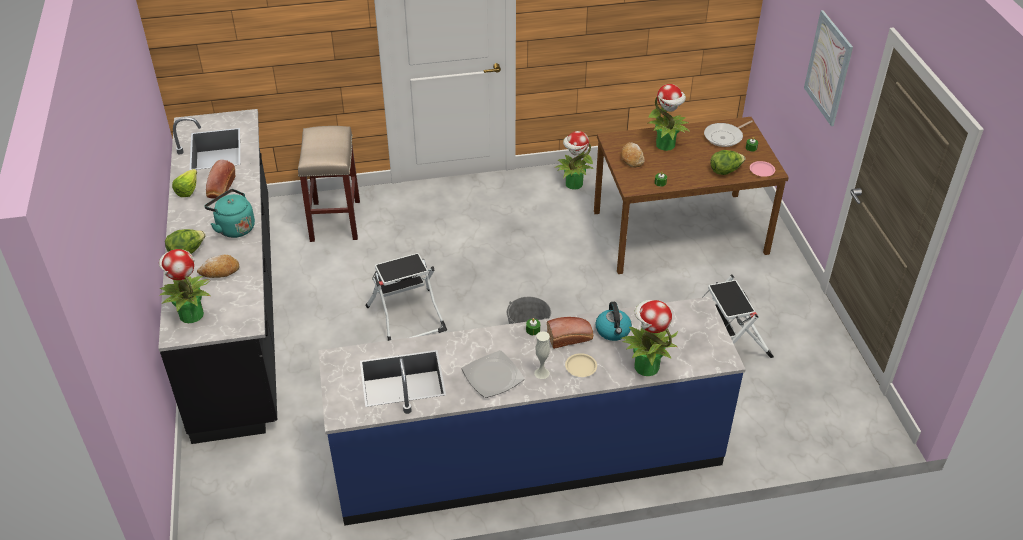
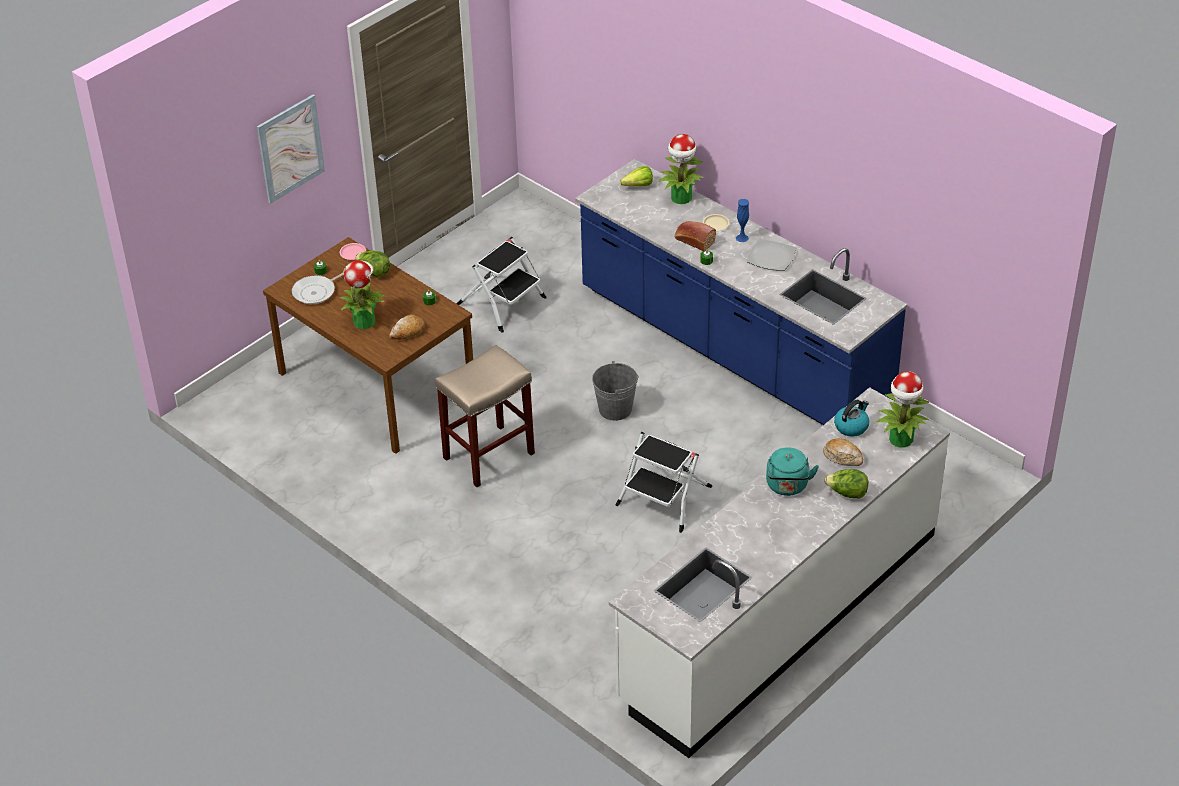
camera: 125 degrees left, 0 degrees up
(190, 189) = (776, 555): lettuce -> lettuce (635, 186)
(221, 188) = (751, 534): bread -> none
(237, 309) = (779, 616): black counter -> white counter
(335, 220) = (590, 634): beige stool -> beige stool (488, 456)
(541, 373) = (742, 238): white vase -> blue vase
(573, 184) = (362, 488): potted plant -> none
(613, 331) = (664, 225): kettle -> kettle (851, 426)
(725, 137) = (316, 292): frying pan -> frying pan turned 120 degrees clockwise

